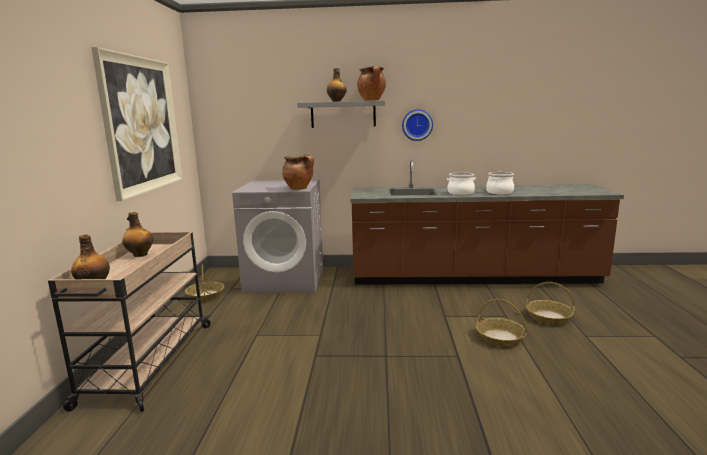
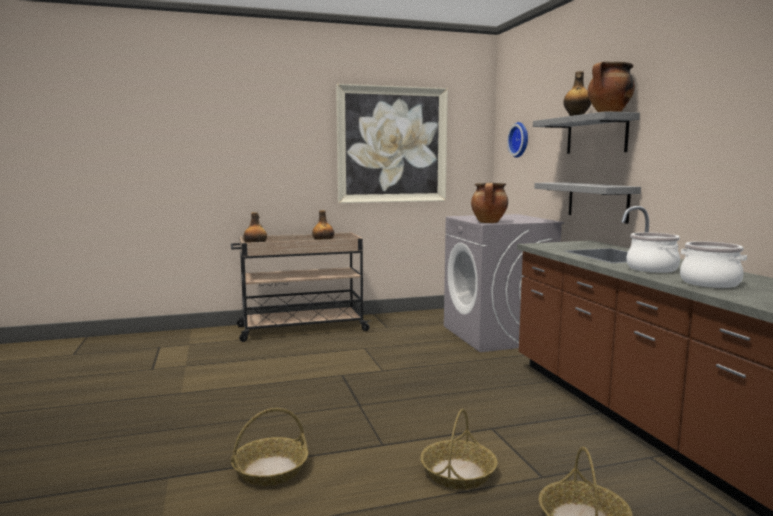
camera: 70 degrees right, 5 degrees down
(205, 295) = (425, 317): basket -> basket (271, 469)
(350, 160) = (597, 201): none -> grey shelf
(417, 125) = (676, 150): wall clock -> wall clock (520, 140)

